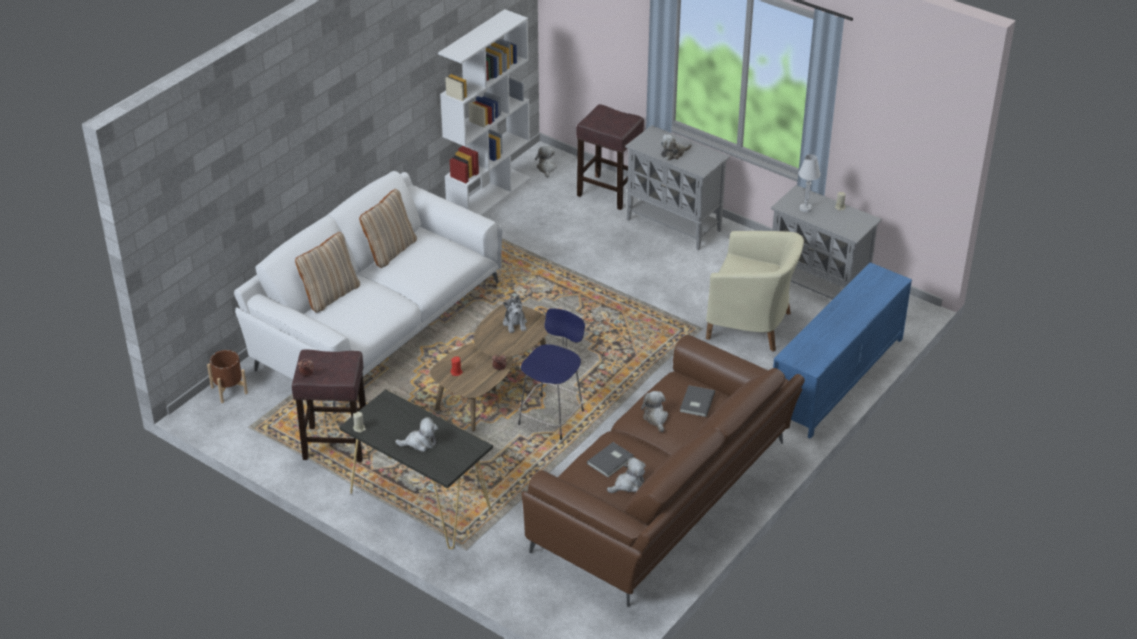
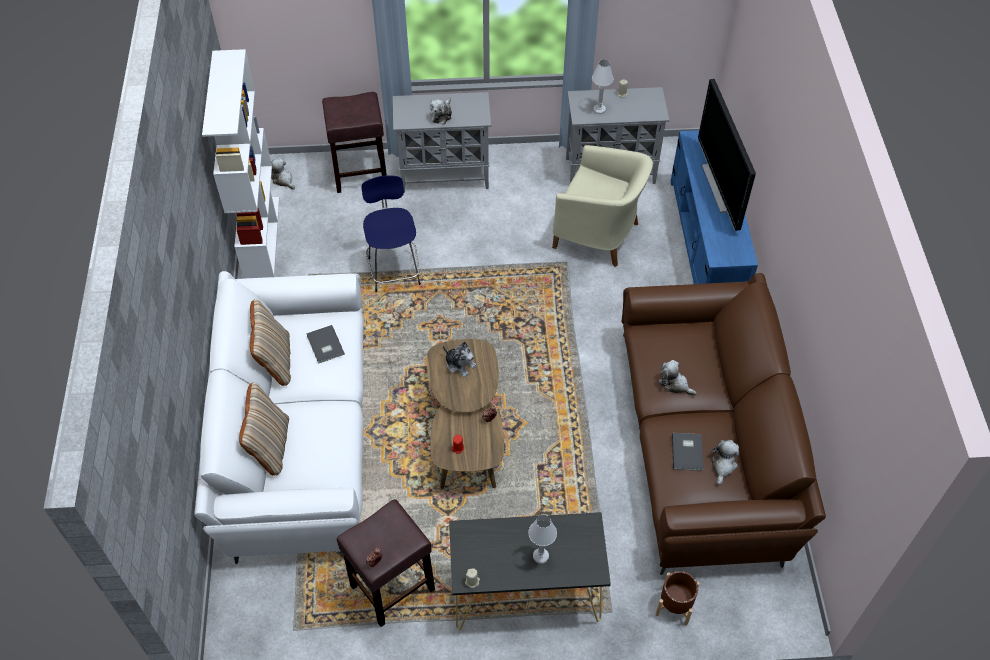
camera: 40 degrees left, 15 degrees up
(229, 390) = (233, 603): brown planter -> brown planter (674, 606)
(420, 443) = (540, 556): plush toy -> white table lamp
(552, 416) = (541, 426): blue stool -> blue stool (394, 269)
(696, 402) = (688, 347): grey book -> grey book (324, 346)
(751, 325) = (598, 235): beige armchair -> beige armchair turned 45 degrees clockwise
(854, 314) = (720, 187): none -> television

